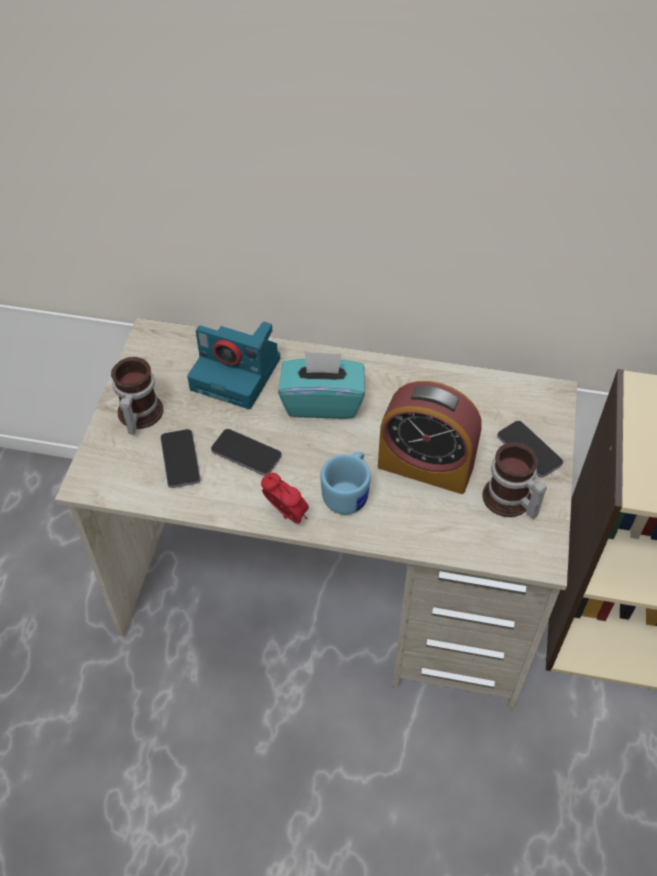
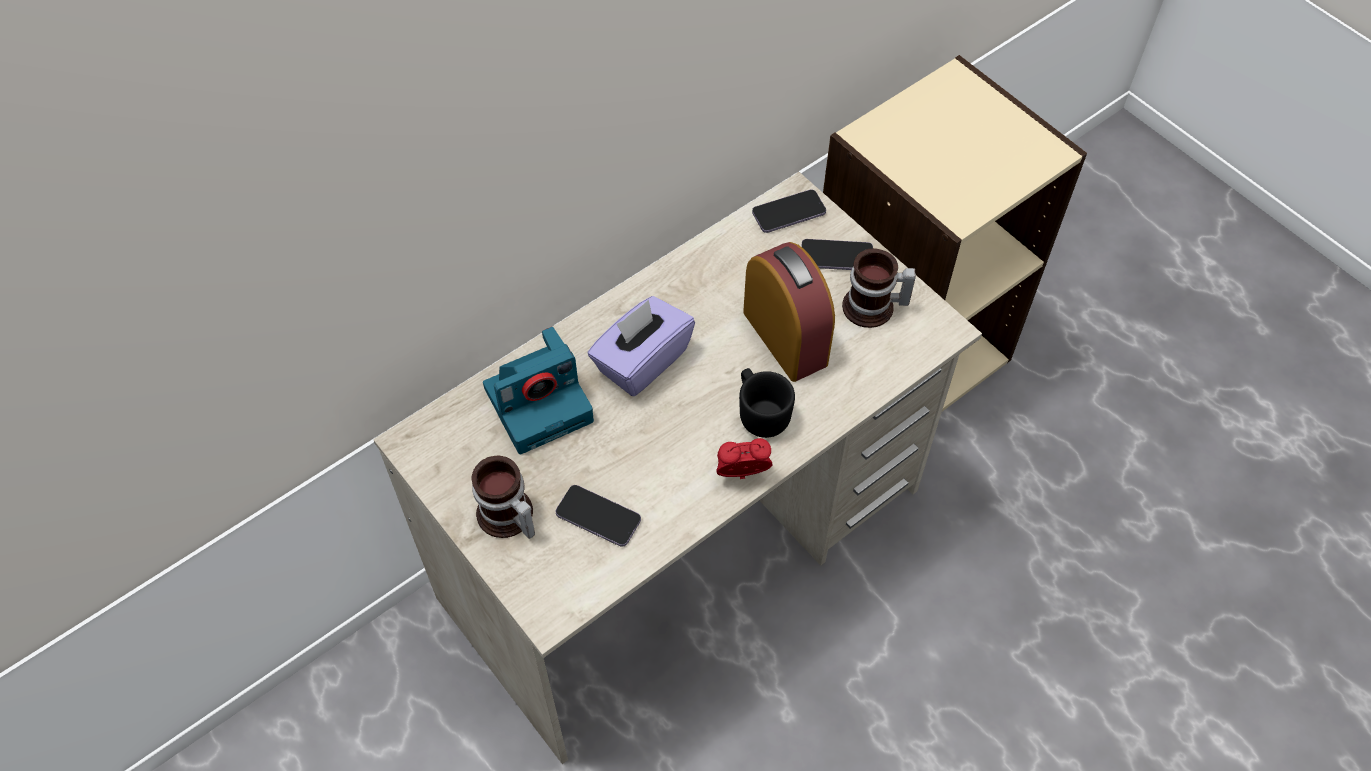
camera: 50 degrees left, 5 degrees up
(246, 453) = (643, 459): phone -> phone (788, 213)
(322, 402) = (641, 361): turquoise tissue box -> purple tissue box
(348, 493) = (761, 412): blue mug -> black mug
(425, 466) = (785, 338): alarm clock -> alarm clock turned 90 degrees counterclockwise

